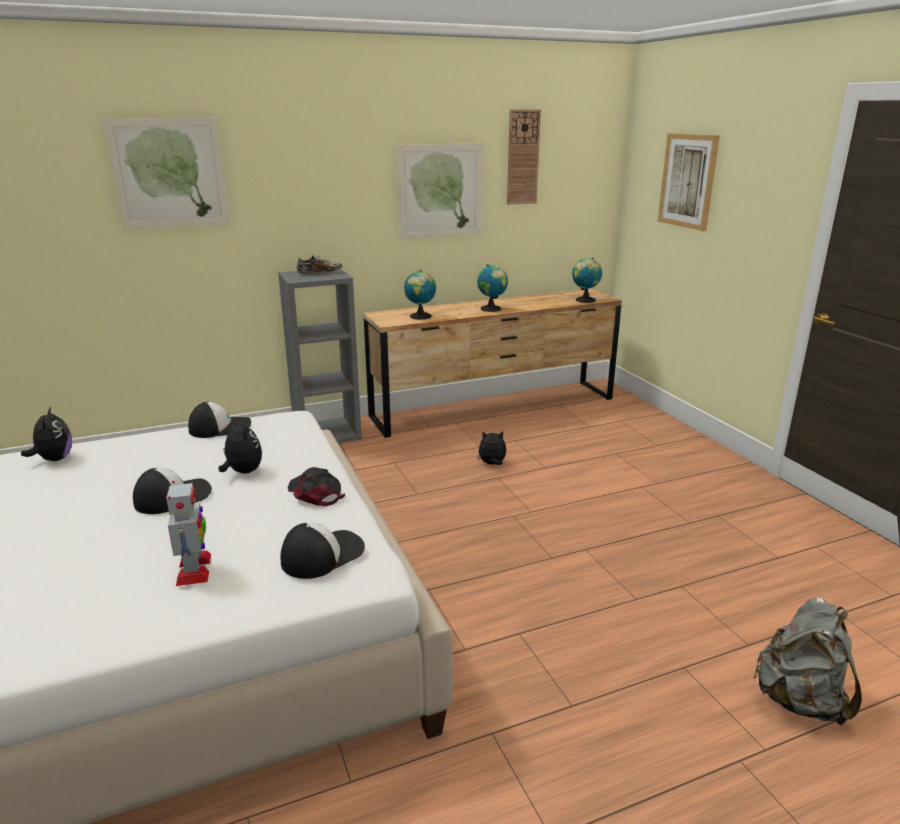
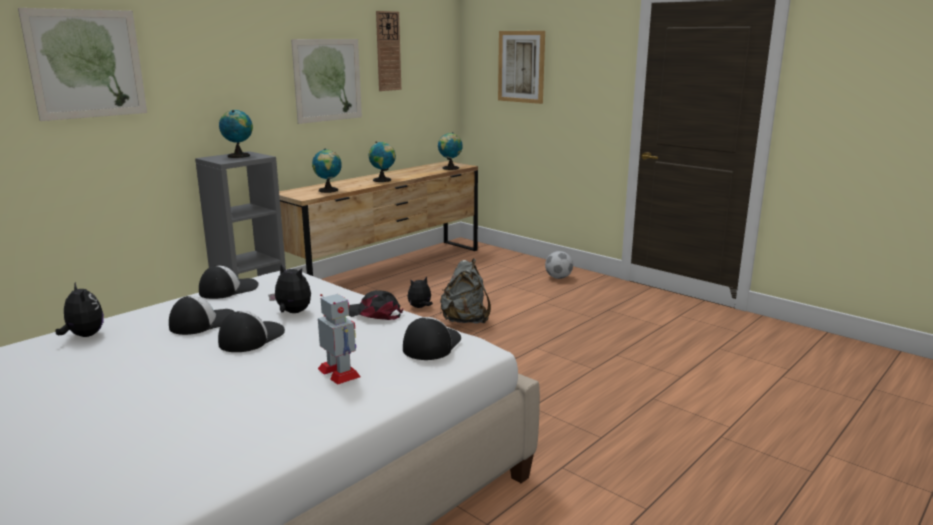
camera: 25 degrees left, 5 degrees down
(157, 466) = (203, 322): none -> cap
(320, 273) = (238, 155): shoe -> globe
(685, 455) = (558, 278): none -> football
(799, 700) = (730, 397): grey backpack -> grey backpack (465, 320)

